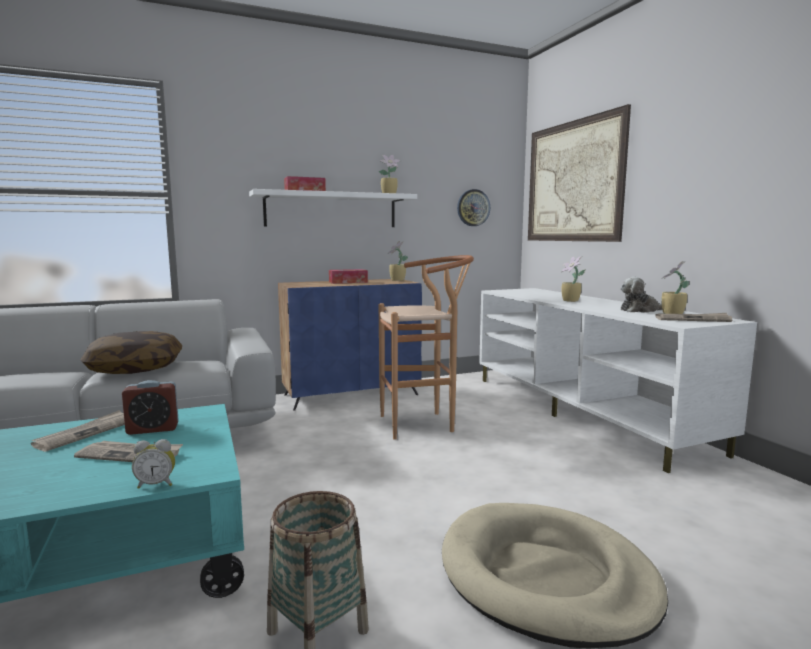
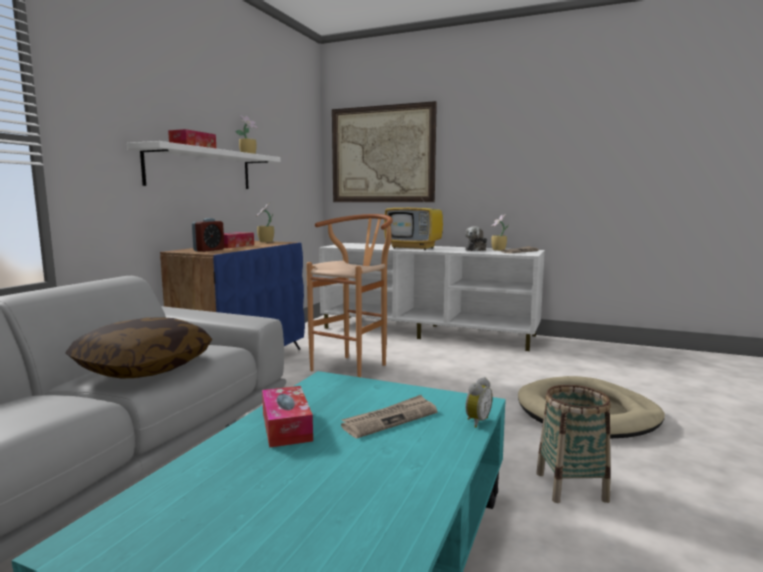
camera: 45 degrees left, 0 degrees up
(85, 433) = (286, 426): newspaper -> tissue box
(153, 429) = (335, 402): alarm clock -> alarm clock (209, 250)
(473, 208) = (296, 172): wall clock -> none
(570, 301) = (414, 248): potted plant -> television

